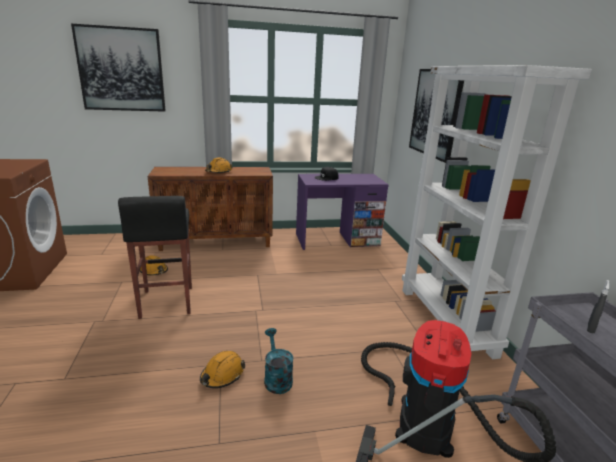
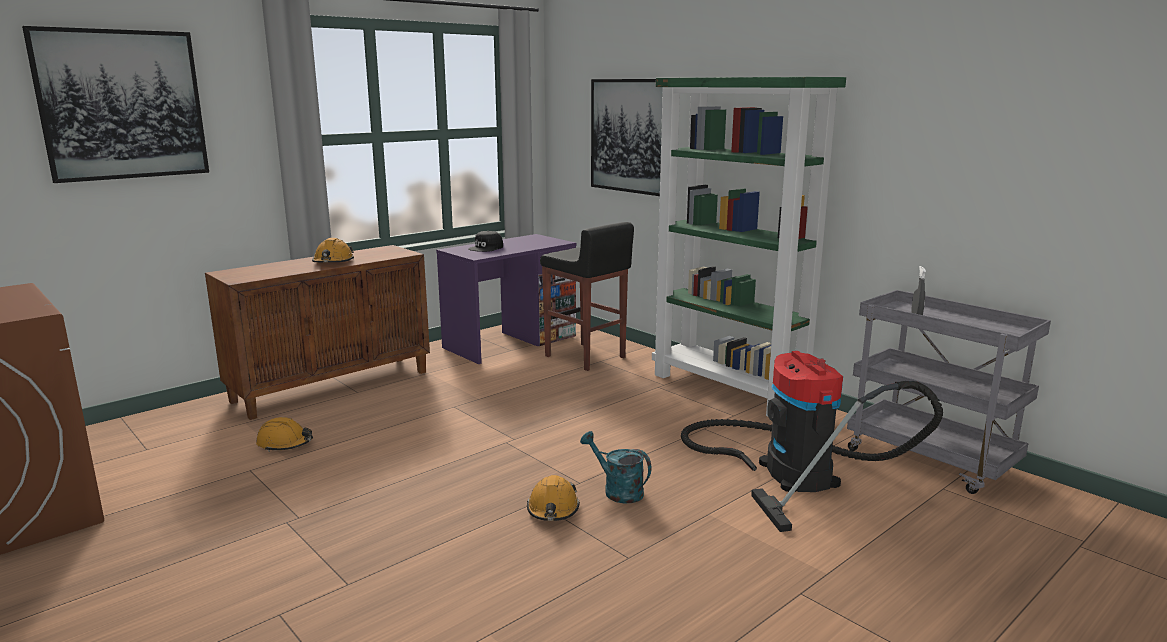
camera: 30 degrees left, 5 degrees down
(166, 302) = (366, 471): black stool -> black stool (585, 357)
(446, 321) = (729, 389): white bookcase -> green bookcase

